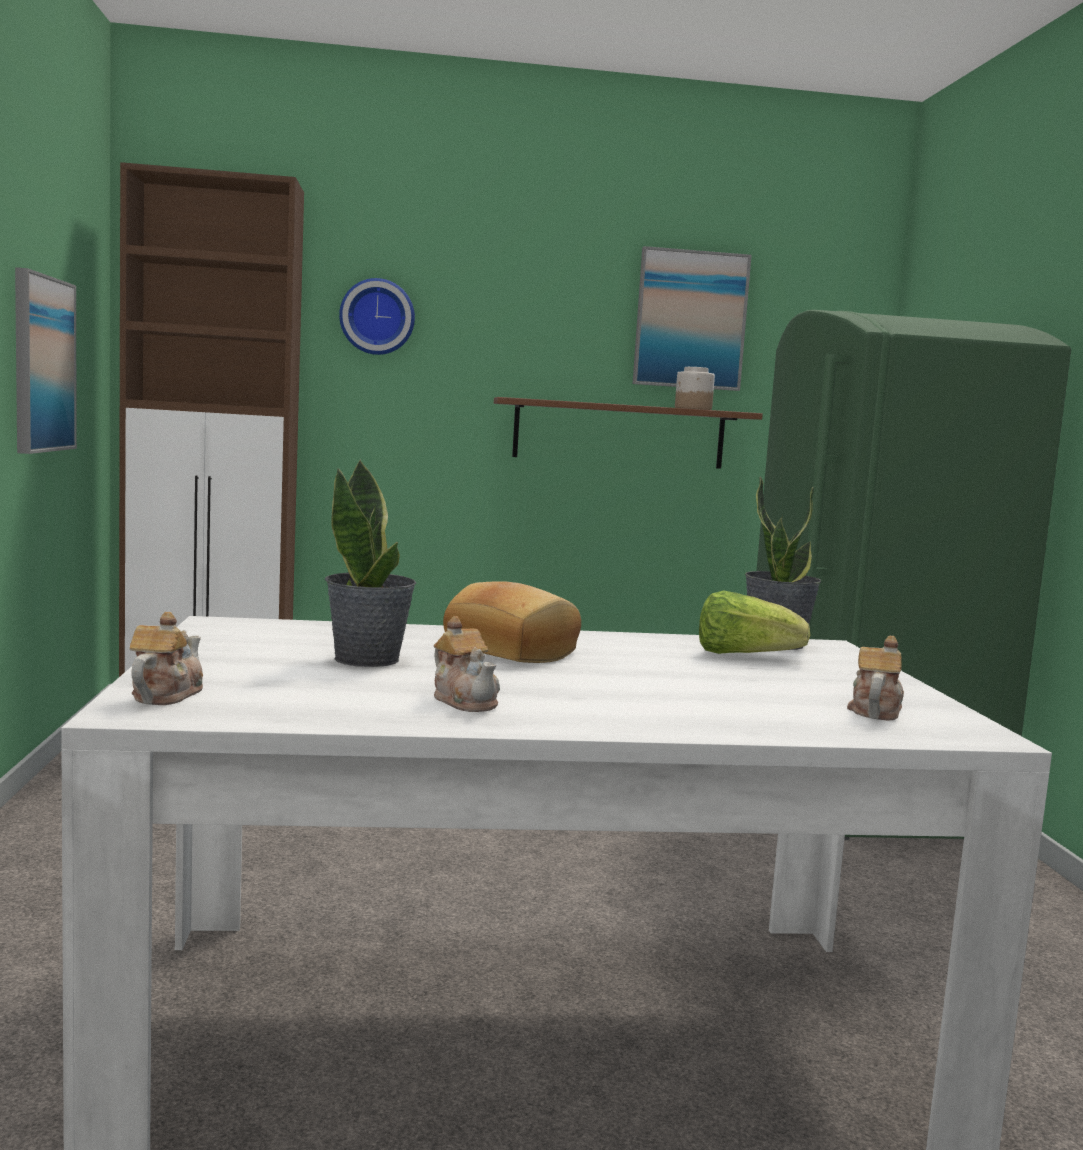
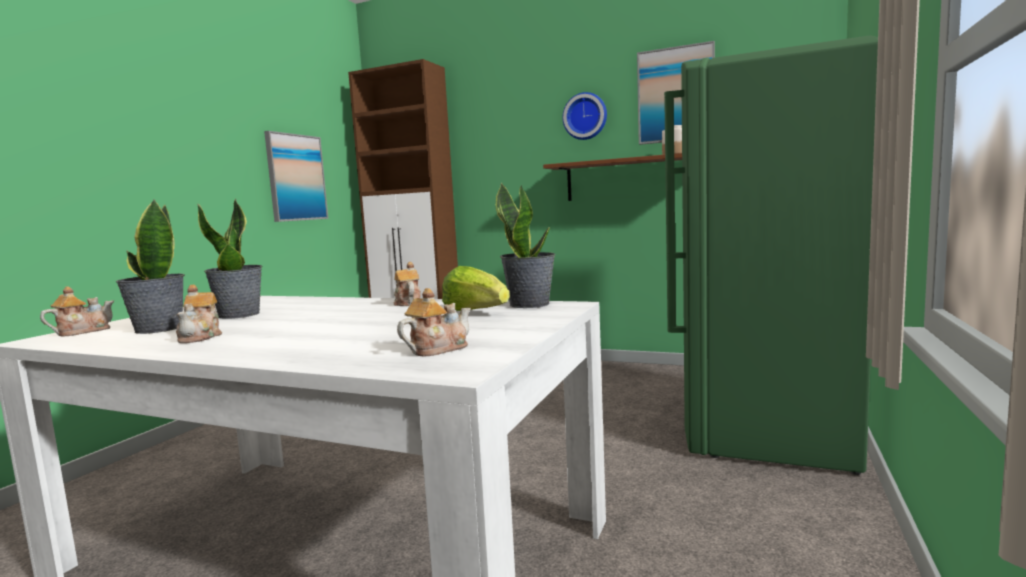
camera: 30 degrees right, 0 degrees up
(315, 688) = (158, 329): none -> potted plant
(377, 317) = (487, 129): wall clock -> wall clock (585, 116)
(513, 650) = (335, 310): bread -> none
(592, 639) = (407, 303): none -> teapot

